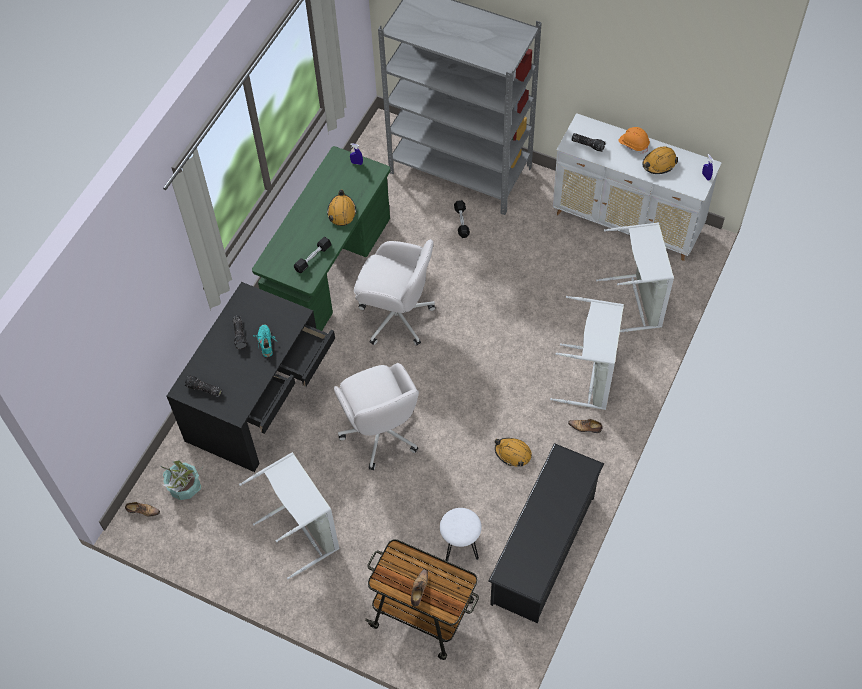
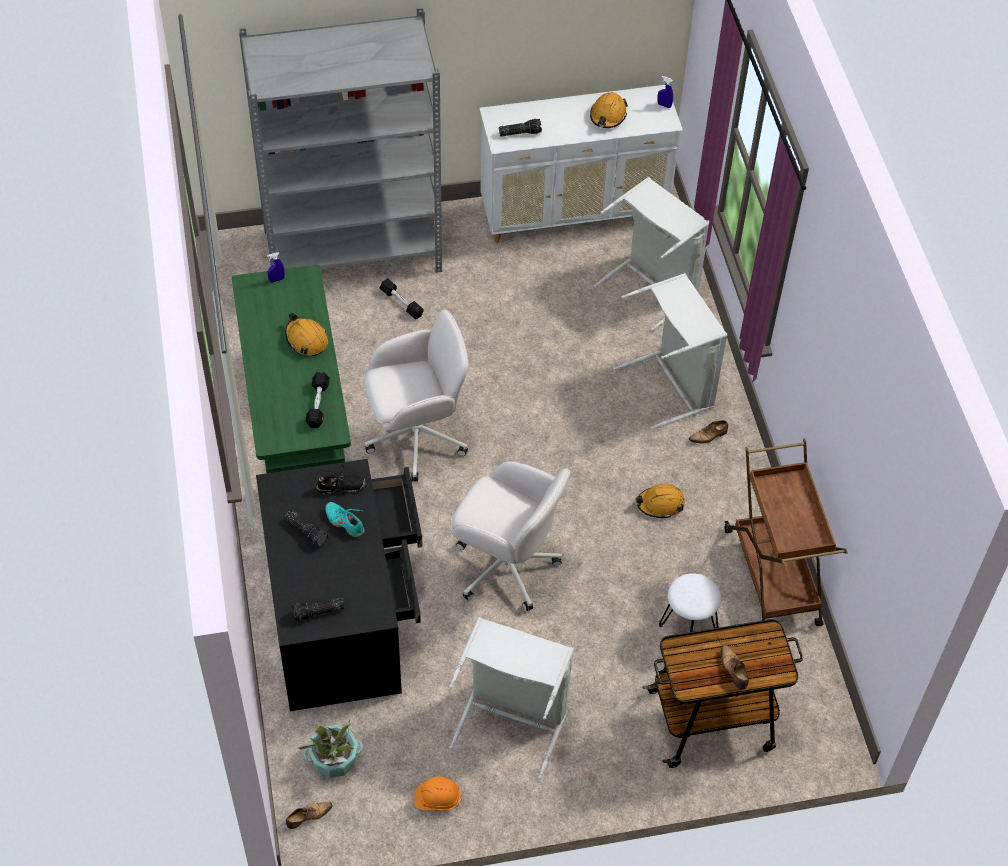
camera: 40 degrees left, 5 degrees down
(282, 319) = (341, 487): none -> black shoe
(543, 549) = (772, 578): black shoe rack -> brown cart
(633, 144) = (565, 109): orange hard hat -> orange hard hat (437, 798)

